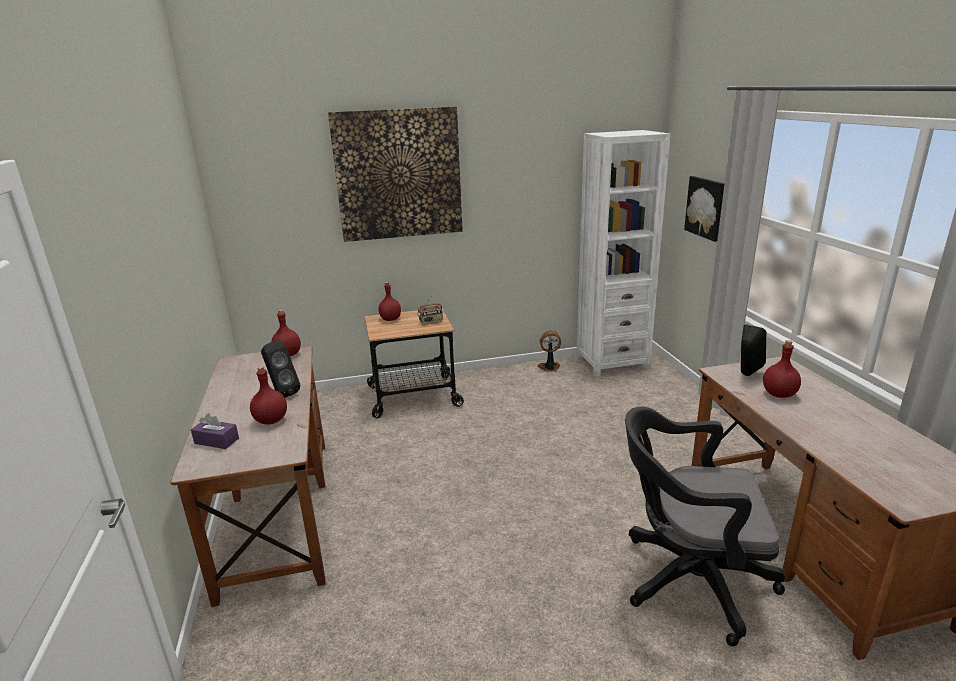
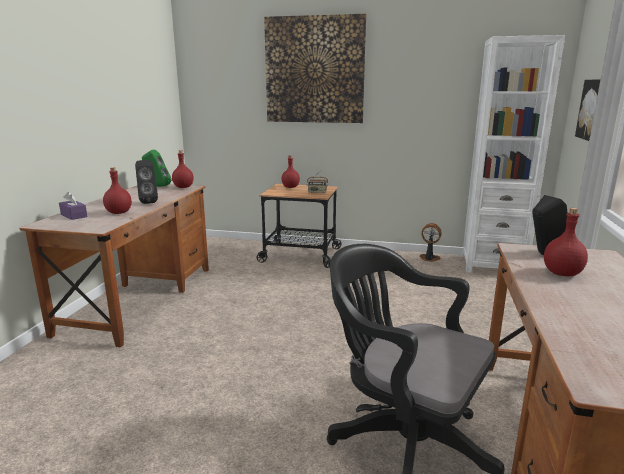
camera: 25 degrees right, 5 degrees down
(250, 360) = (157, 186): none -> green speaker

